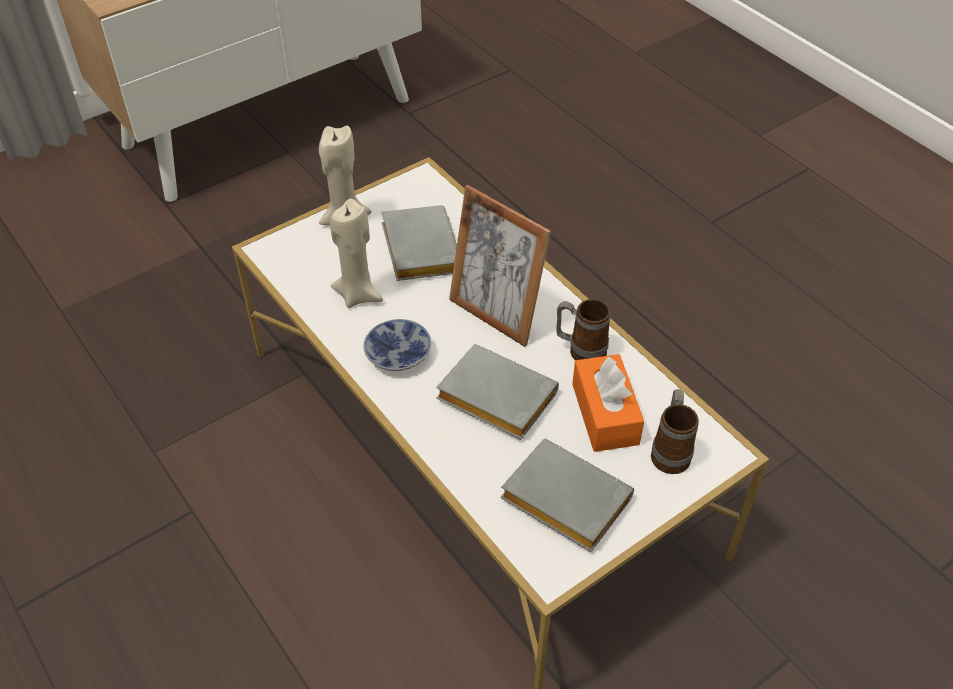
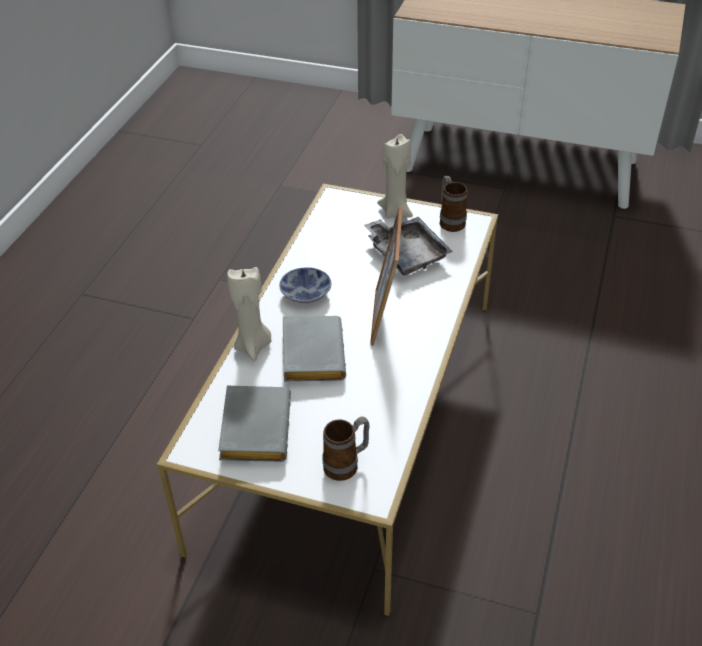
camera: 55 degrees right, 5 degrees down
(358, 294) = (338, 251): beige candle -> beige candle (253, 346)
(418, 248) = (406, 254): grey book -> grey tray
(580, 350) = (395, 374): mug -> mug (450, 221)
(605, 414) = (349, 414): orange tissue box -> none

